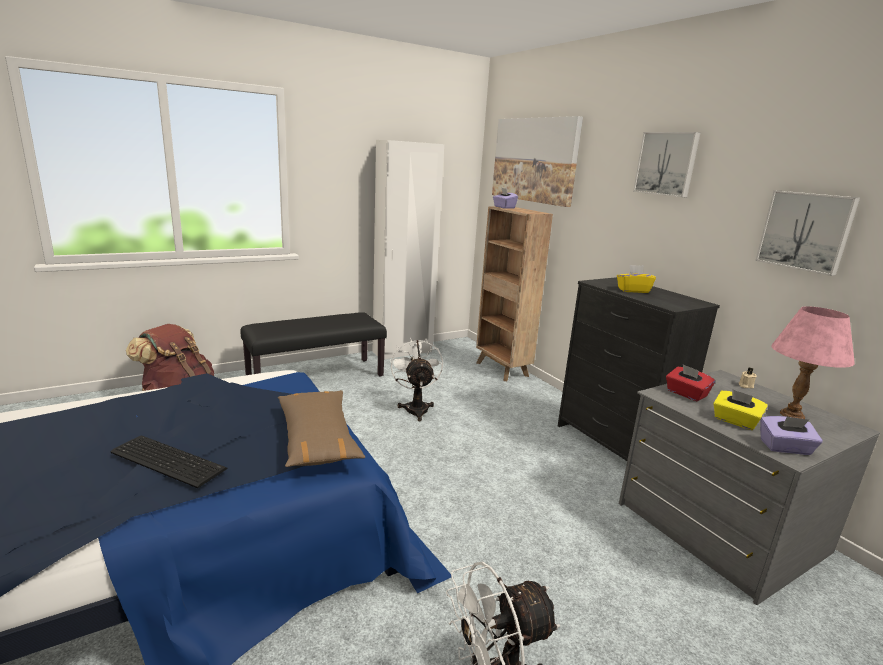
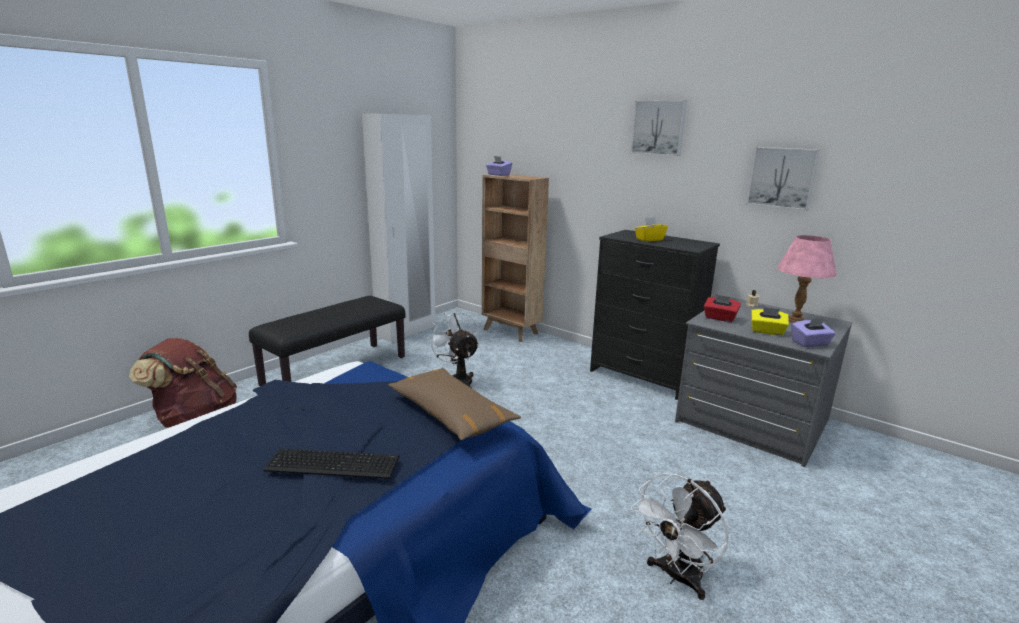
camera: 20 degrees left, 0 degrees up
(534, 160) = (520, 127): picture -> none

